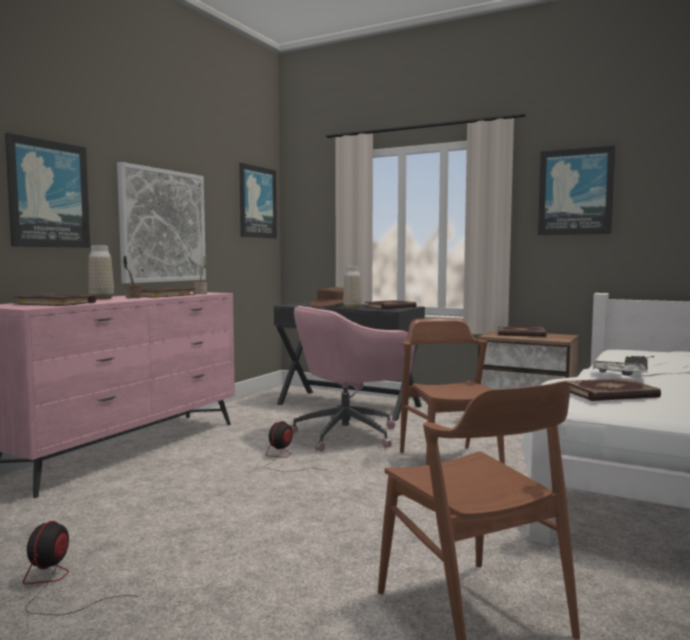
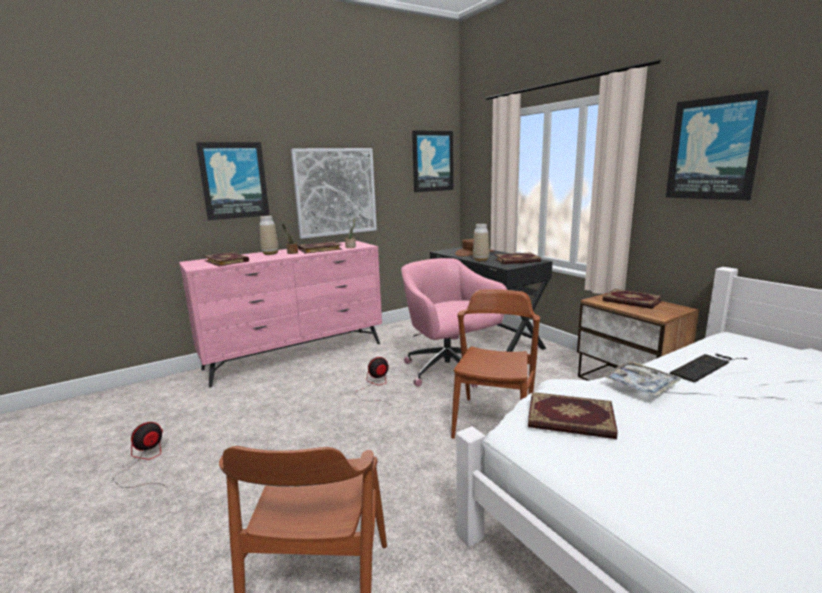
camera: 30 degrees right, 10 degrees up
(349, 434) = (449, 371): pink office chair -> pink office chair turned 60 degrees clockwise

